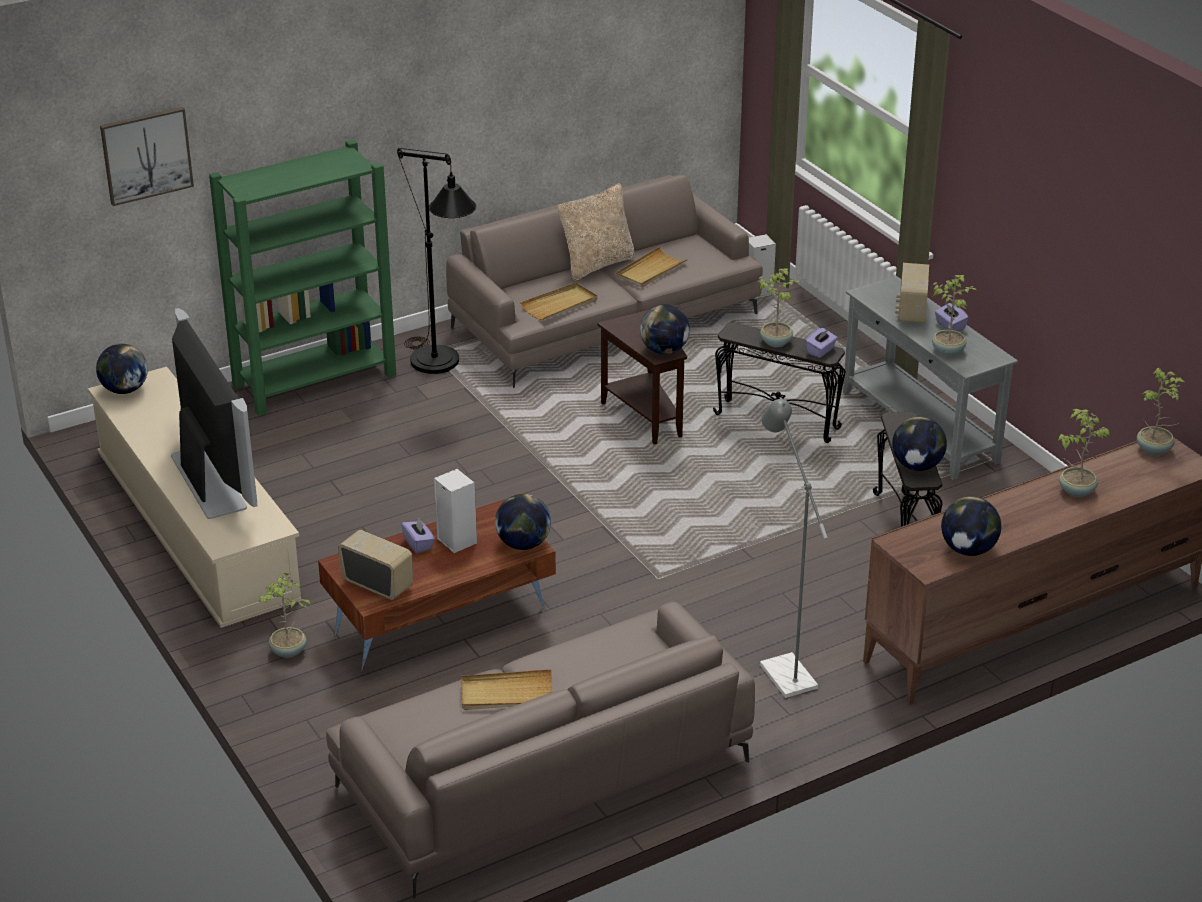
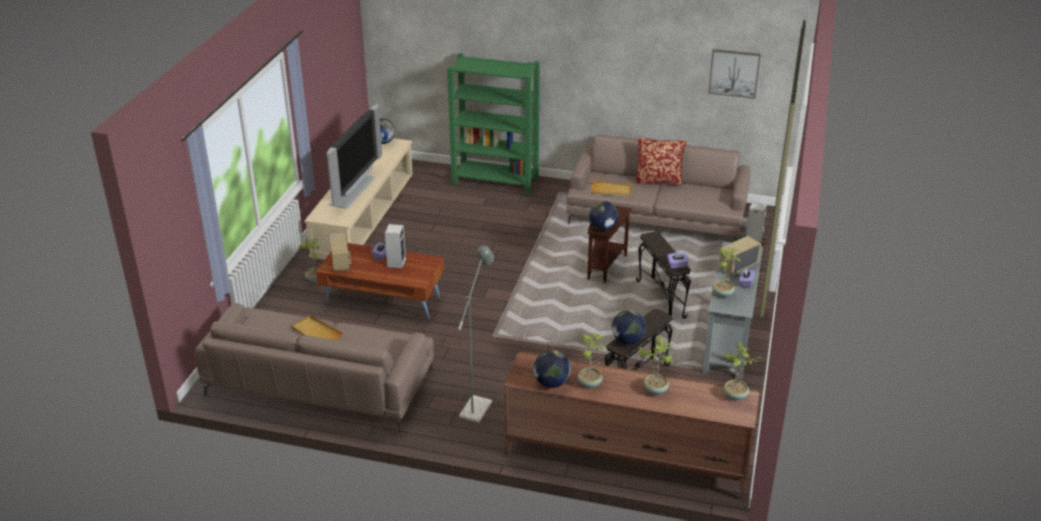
camera: 45 degrees right, 0 degrees up
(146, 155) = (429, 32): picture -> picture (734, 73)
(441, 367) = (553, 200): black floor lamp -> none
(523, 544) = (418, 278): globe -> none
(598, 265) = (659, 182): beige pillow -> red pillow
(651, 270) = (679, 195): beige tray -> none
(776, 342) = (663, 251): potted plant -> potted plant (590, 383)

